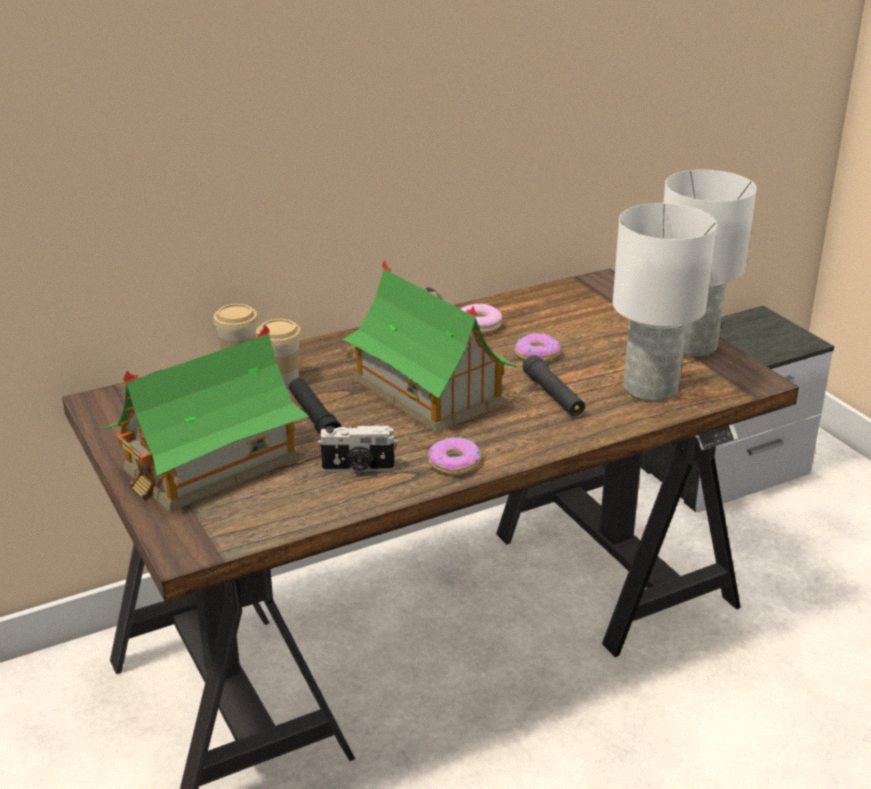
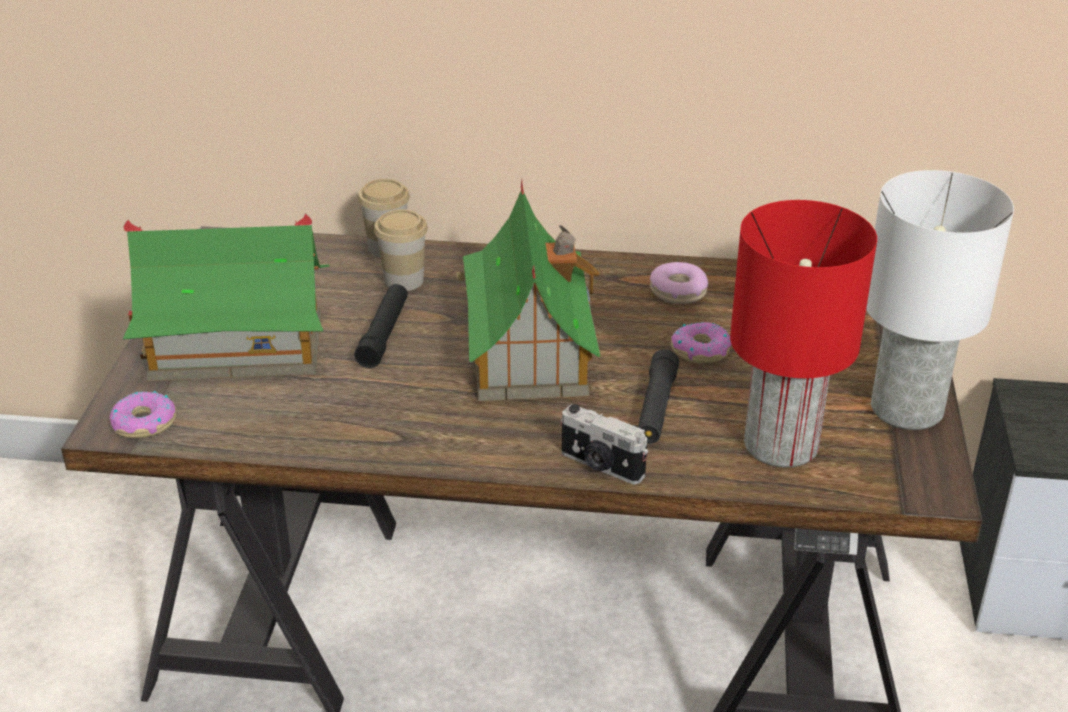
camera: 35 degrees right, 5 degrees up
(358, 468) = (355, 408): camera -> camera (601, 466)
(454, 463) = (453, 443): donut -> donut (144, 423)
(651, 388) = (783, 445): white table lamp -> red table lamp

